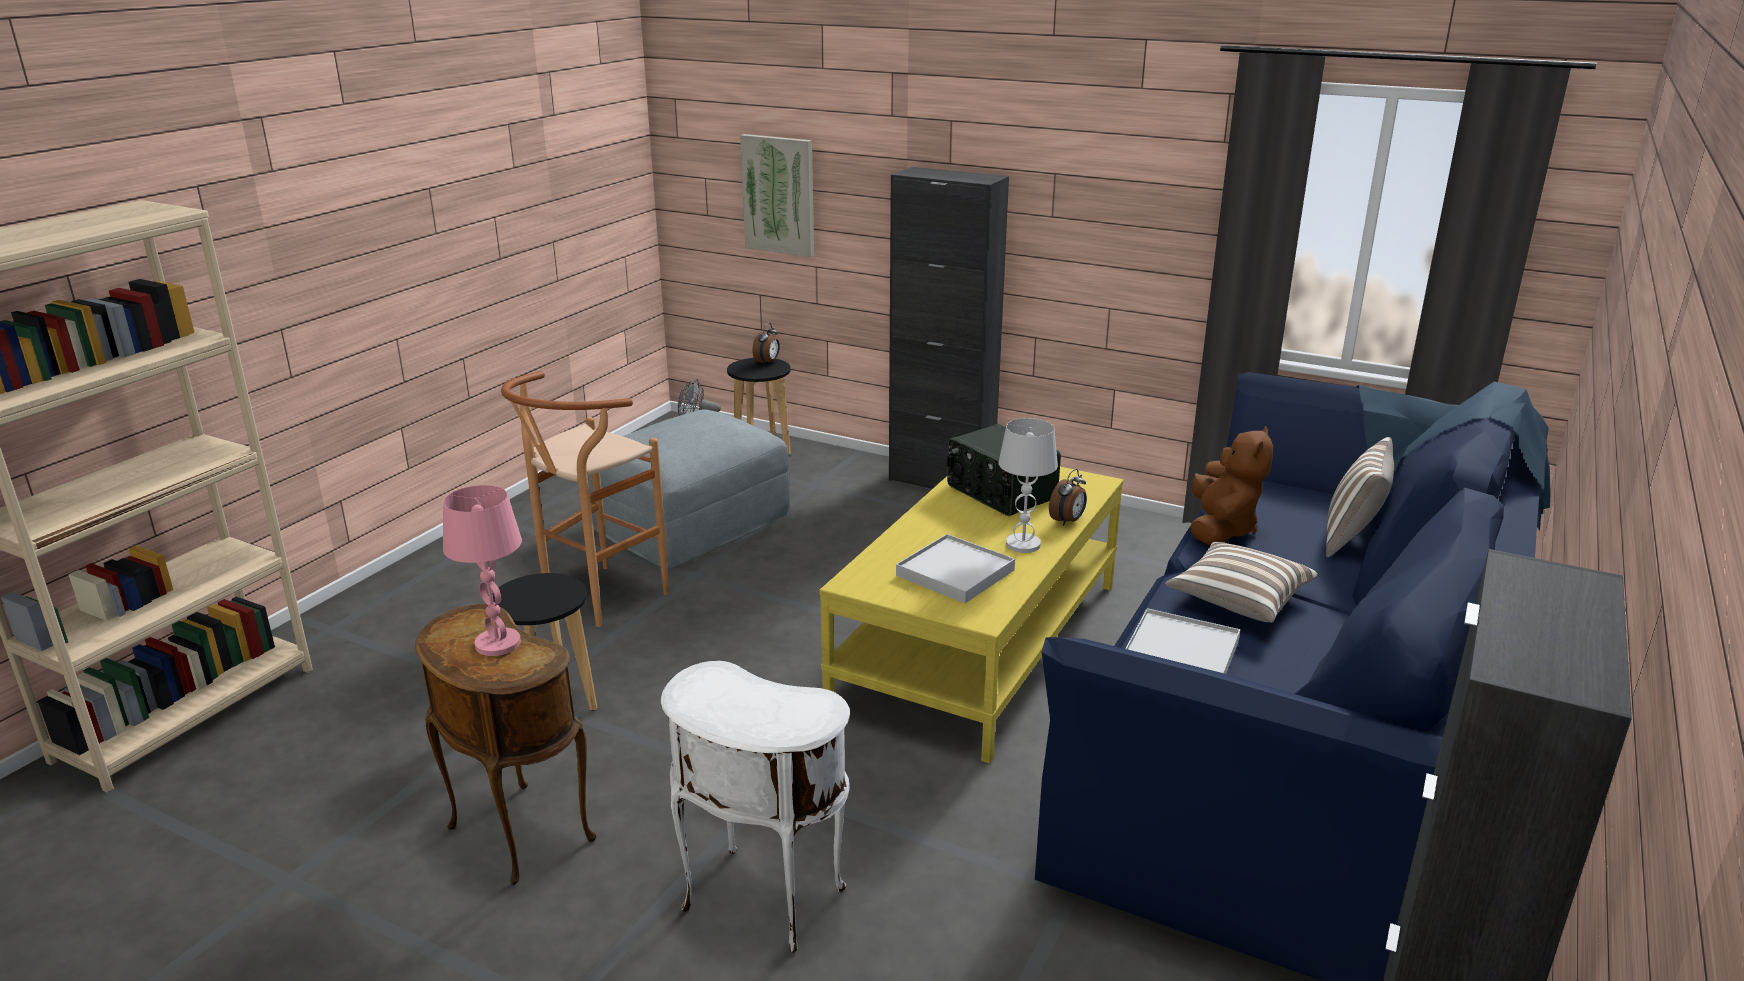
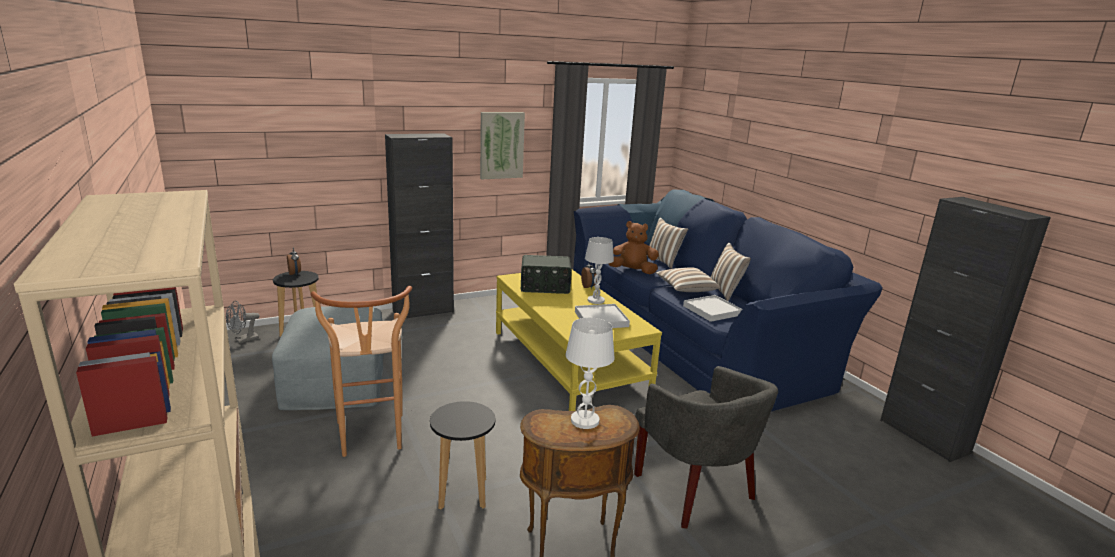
camera: 55 degrees left, 5 degrees down
(498, 644) = (585, 420): pink table lamp -> white table lamp
(760, 903) = (695, 491): white side table -> grey armchair
(779, 195) = (283, 163): picture -> picture (501, 145)
(1221, 529) = (632, 271): brown plush toy -> brown plush toy turned 45 degrees counterclockwise
(1323, 644) = (725, 292): none -> pillow

